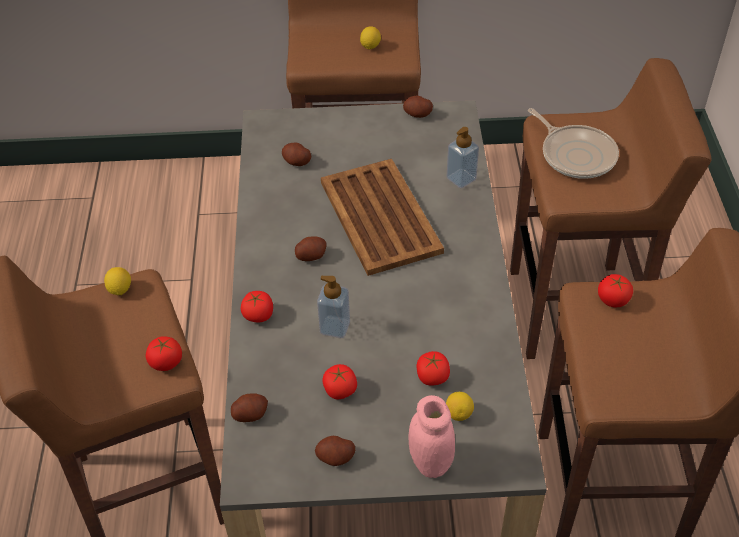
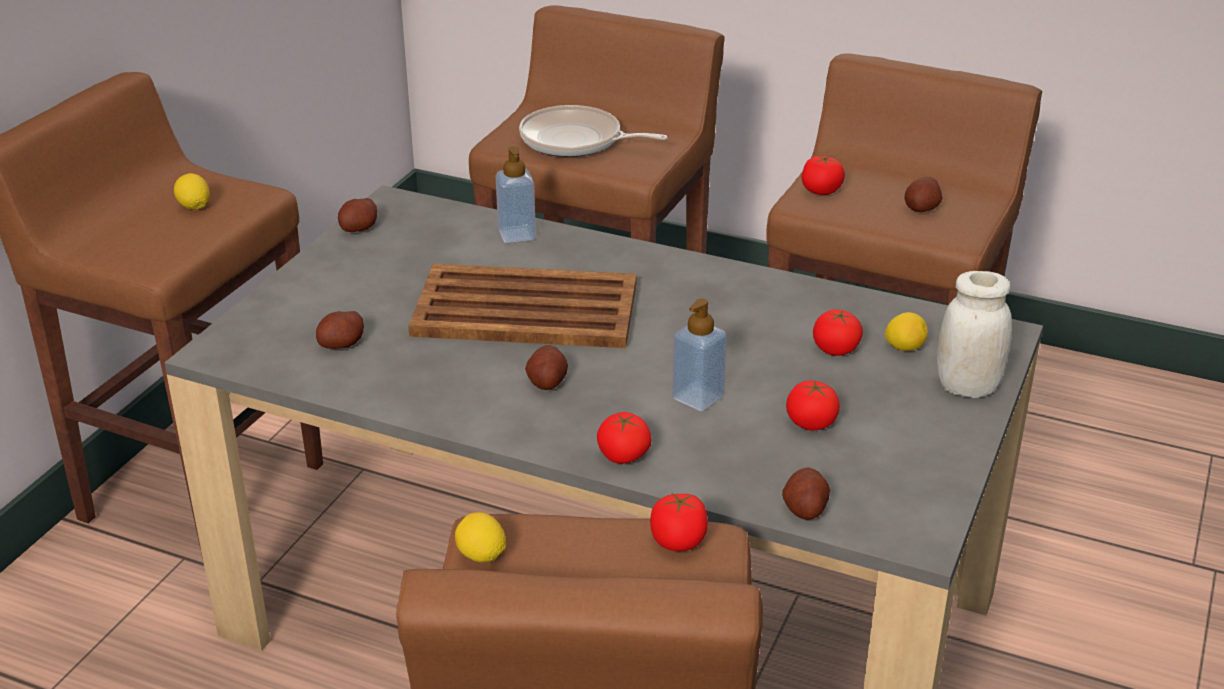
camera: 65 degrees left, 15 degrees down
(335, 457) = (921, 455): potato -> potato (922, 208)
(430, 462) = (967, 387): pink jar -> white jar
(575, 154) = (576, 141): frying pan -> frying pan turned 150 degrees counterclockwise

